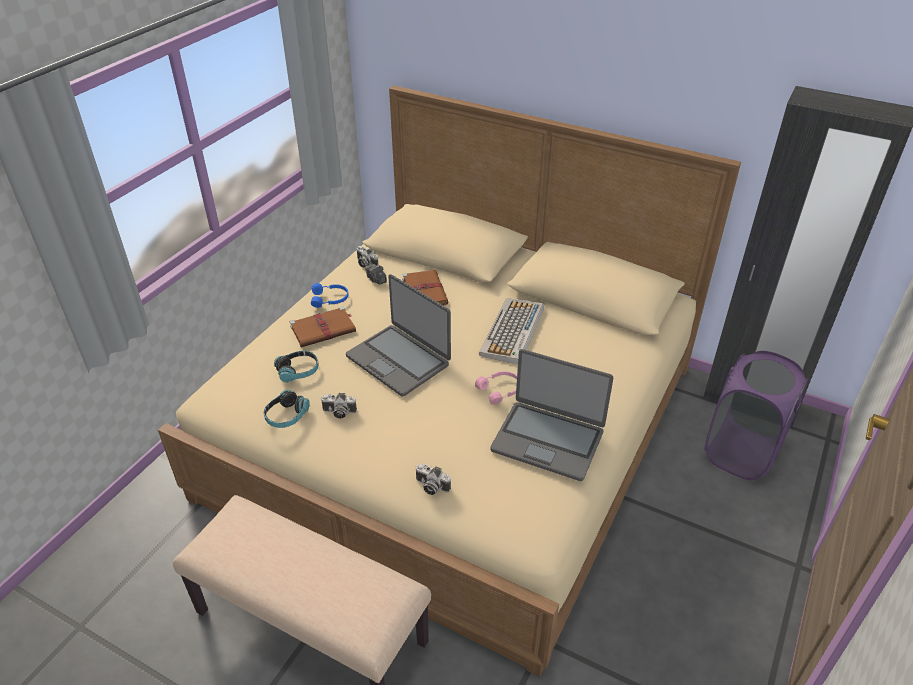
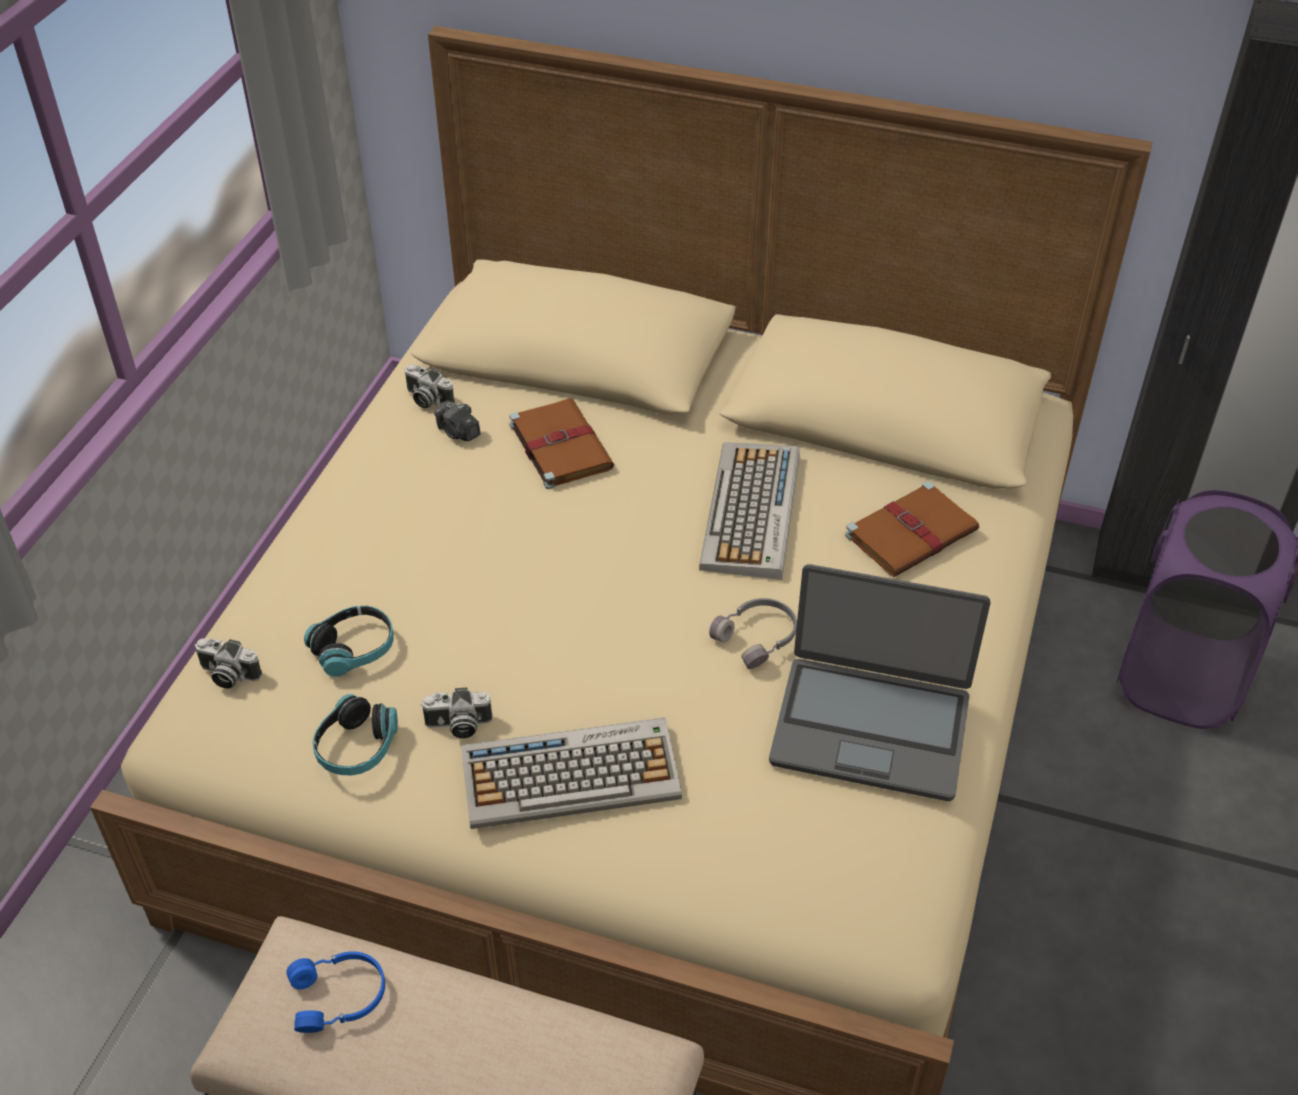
camera: 10 degrees left, 5 degrees up
(324, 329) = (382, 551): brown book -> brown book (912, 532)
(330, 299) = (376, 485): blue headphones -> blue headphones (339, 997)
(389, 442) = (572, 774): none -> keyboard
(399, 360) = (547, 599): laptop -> none
(431, 486) = (675, 853): camera -> camera (227, 675)
(500, 390) = (758, 638): pink headphones -> grey headphones

